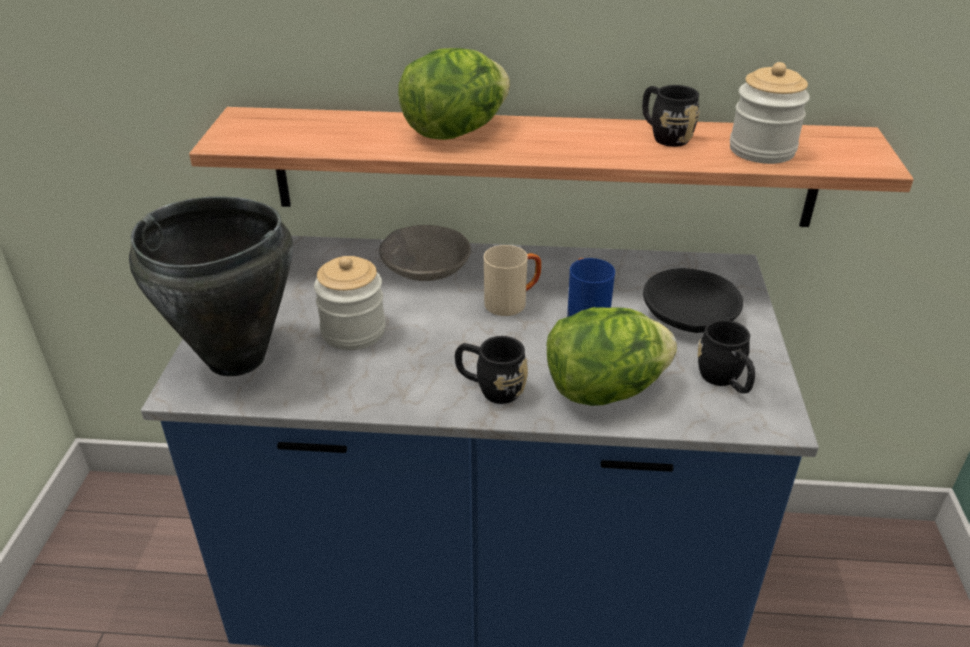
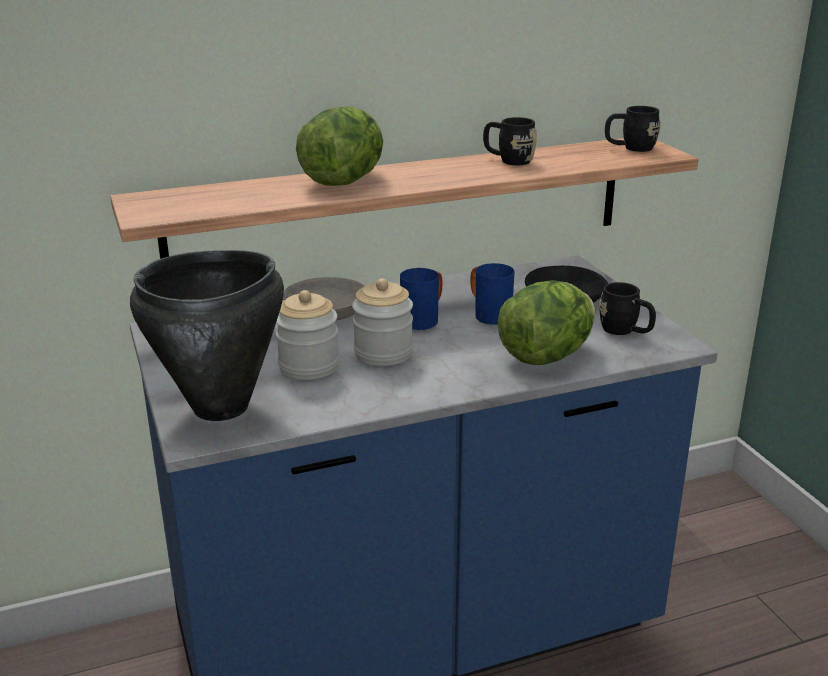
camera: 25 degrees left, 10 degrees down
(490, 388) = (460, 375): black mug -> black mug (630, 148)
(512, 302) = (424, 320): beige mug -> blue mug
(761, 150) = (586, 158): jar -> jar (383, 353)

